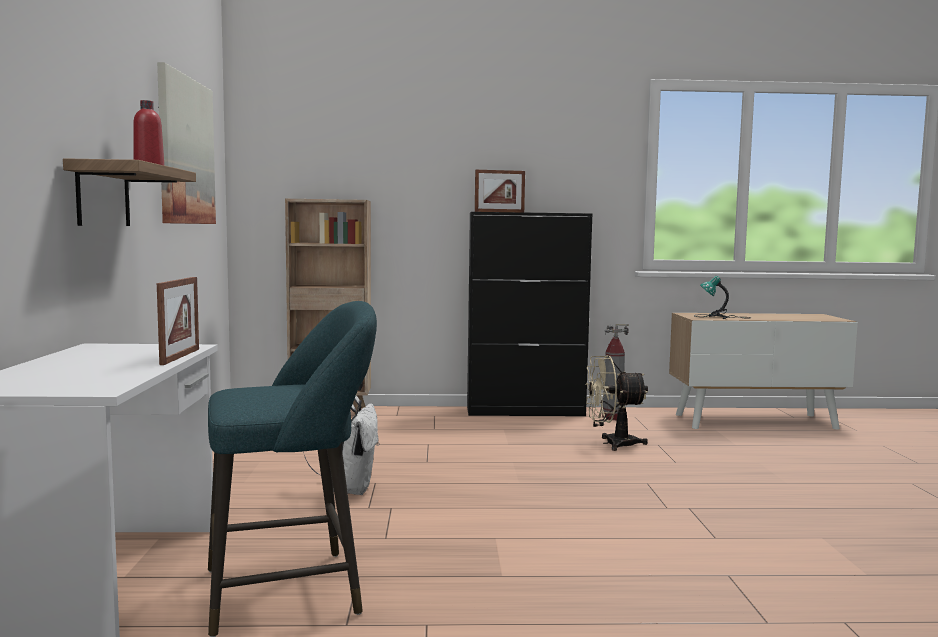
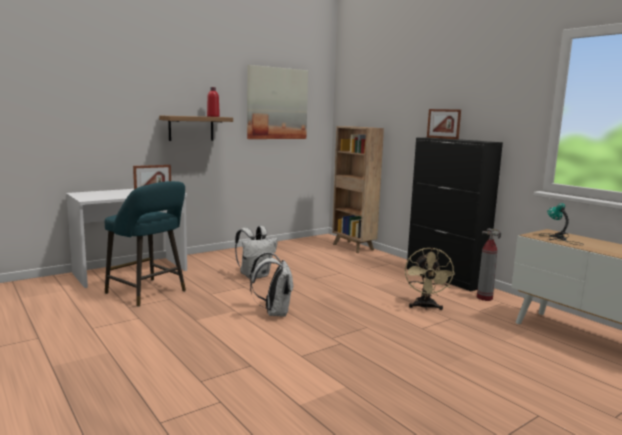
camera: 55 degrees right, 5 degrees up
(538, 516) = (274, 313): none -> white backpack
(612, 444) = (425, 307): beige fan -> beige fan turned 135 degrees counterclockwise

